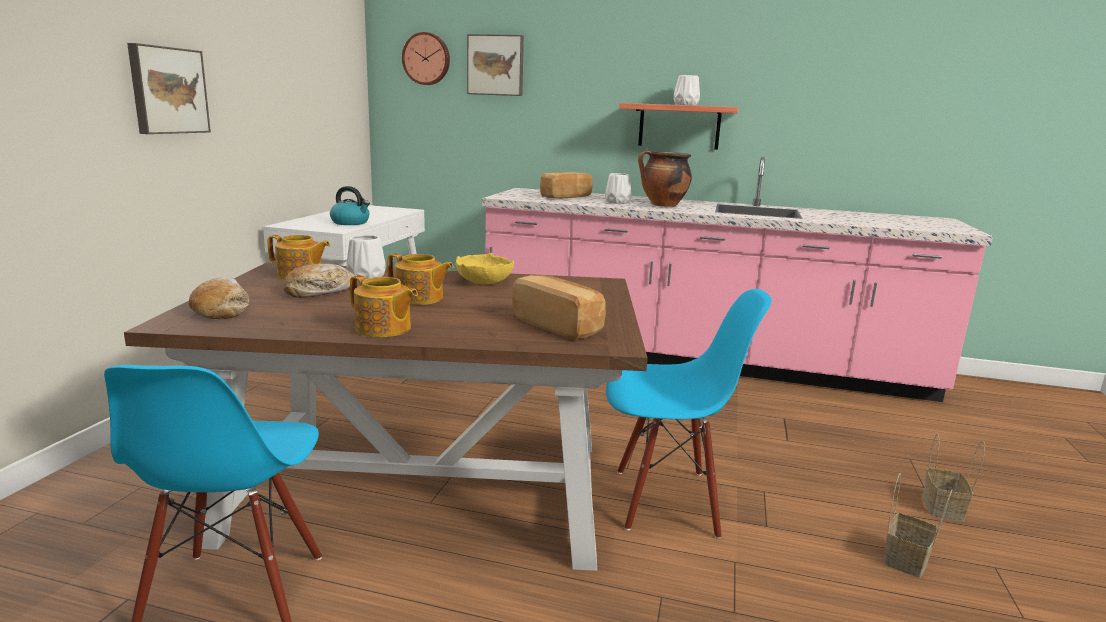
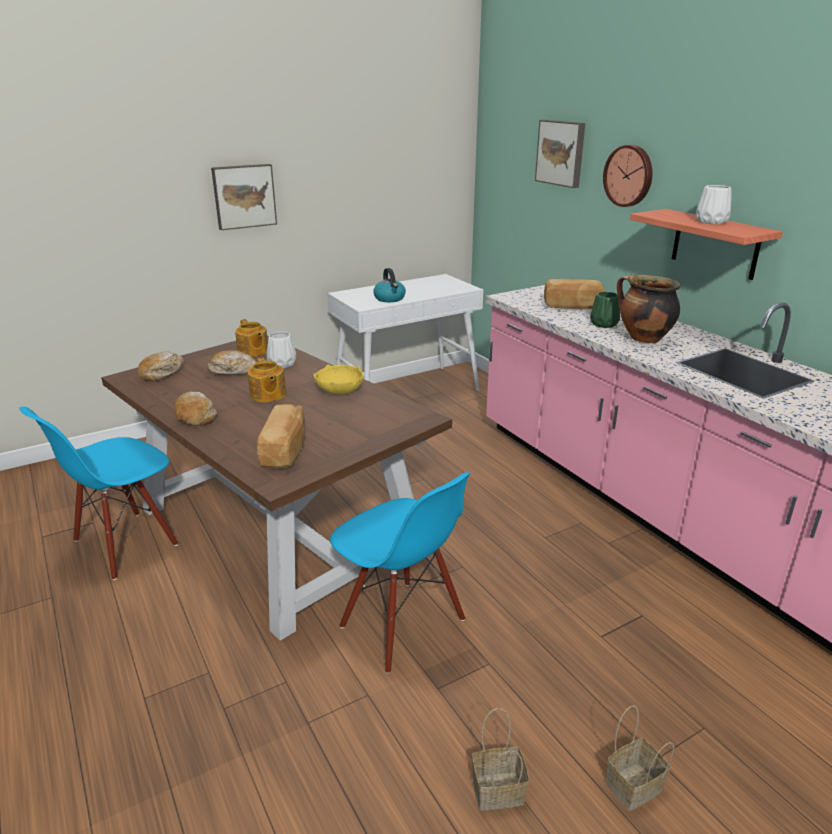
camera: 45 degrees right, 10 degrees up
(383, 329) = (195, 416): teapot -> bread
(427, 59) = (513, 141): wall clock -> wall clock (629, 176)
(616, 202) = (603, 324): white vase -> green vase

